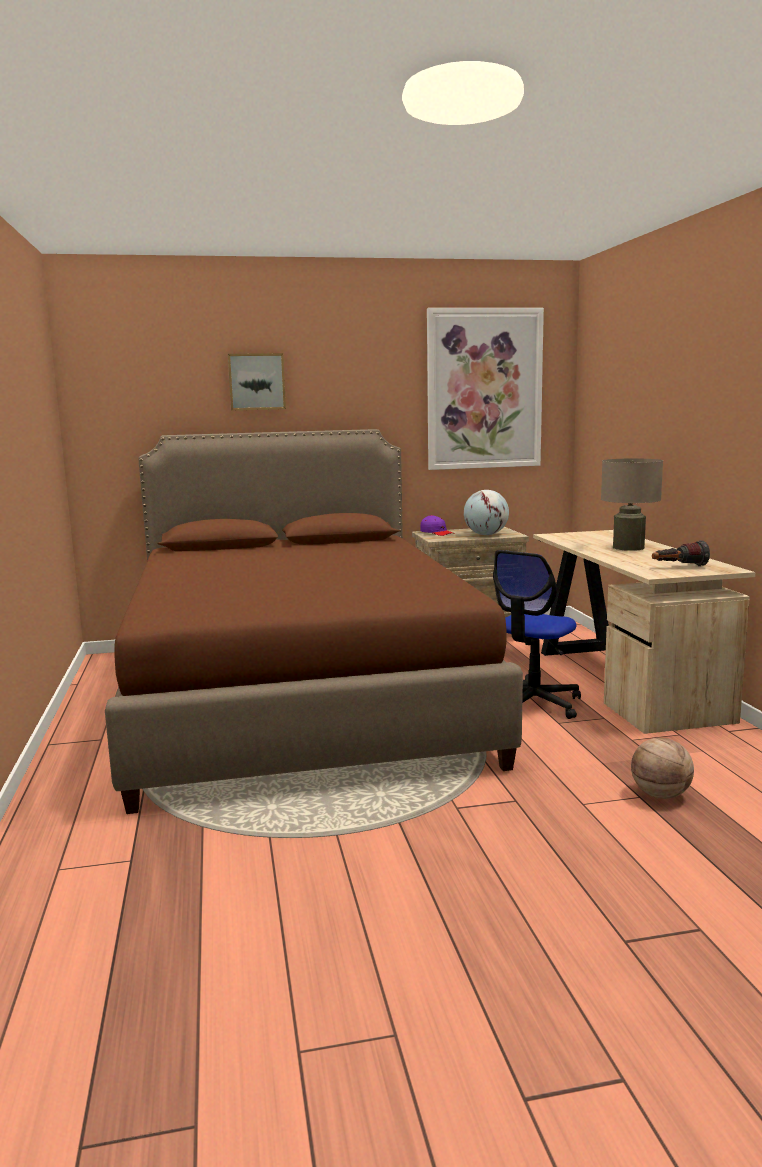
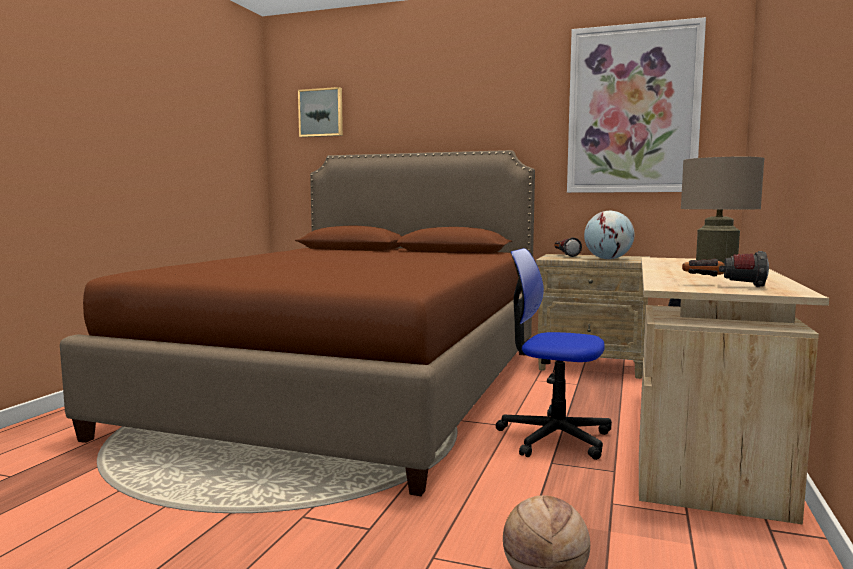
camera: 30 degrees right, 5 degrees down
(256, 382) = (410, 109): picture -> picture (321, 113)
(436, 533) = (564, 255): purple cap -> flashlight
(532, 703) = (554, 437): office chair -> office chair turned 45 degrees clockwise

